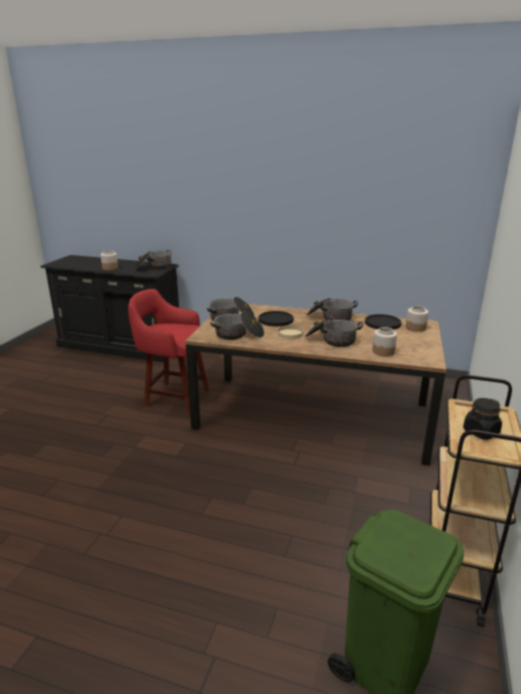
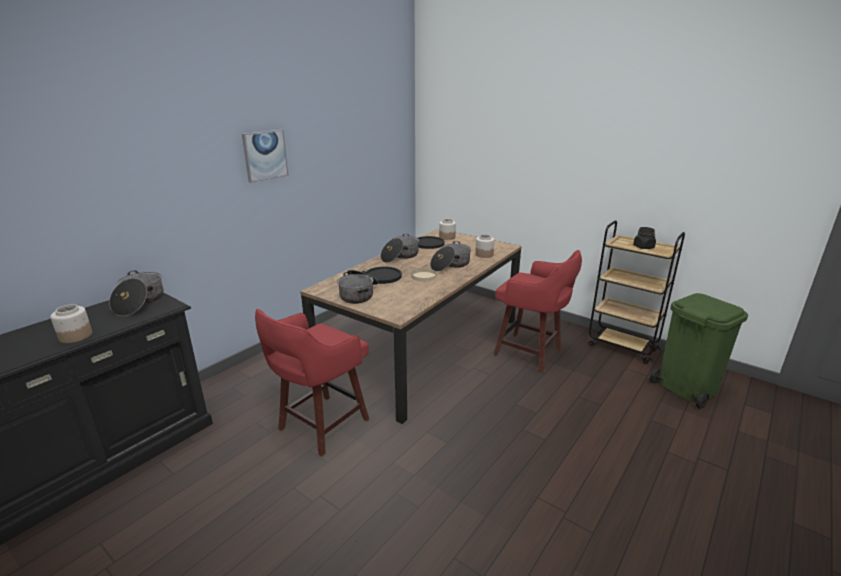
camera: 70 degrees left, 0 degrees up
(238, 335) = (408, 297): cooking pot -> none
(279, 195) = (265, 155): none -> picture
(360, 487) = (530, 353): none -> red stool

